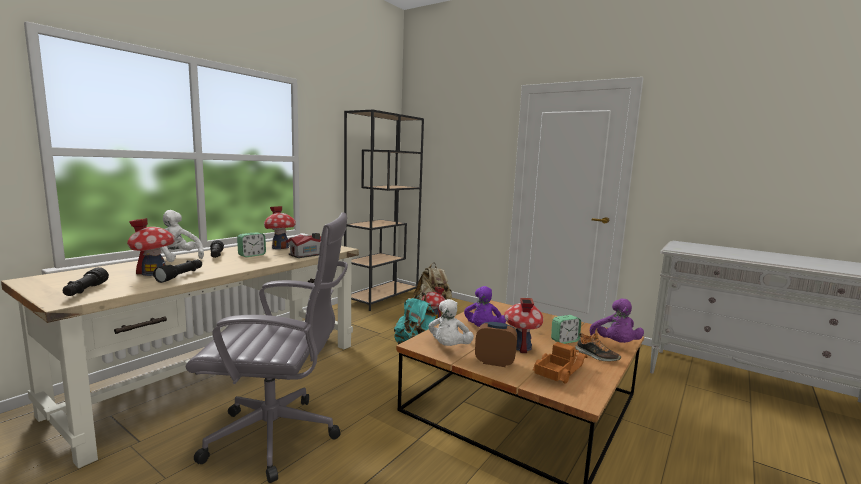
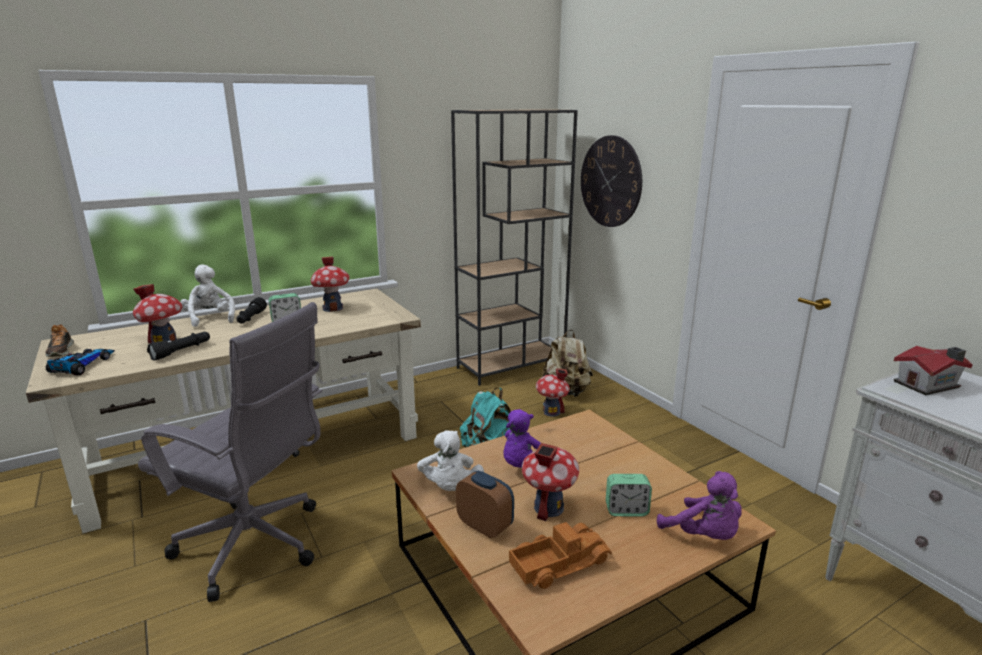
camera: 25 degrees right, 10 degrees up
(85, 291) = (82, 365): black flashlight -> toy car
(306, 255) = (345, 326): toy house -> toy house (929, 385)
(448, 164) = (610, 181): none -> wall clock
(449, 347) = (450, 488): white plush toy -> white plush toy turned 45 degrees counterclockwise
(596, 356) = (646, 551): shoe -> shoe (60, 351)
(615, 344) = (703, 535): purple plush toy -> purple plush toy turned 60 degrees counterclockwise

